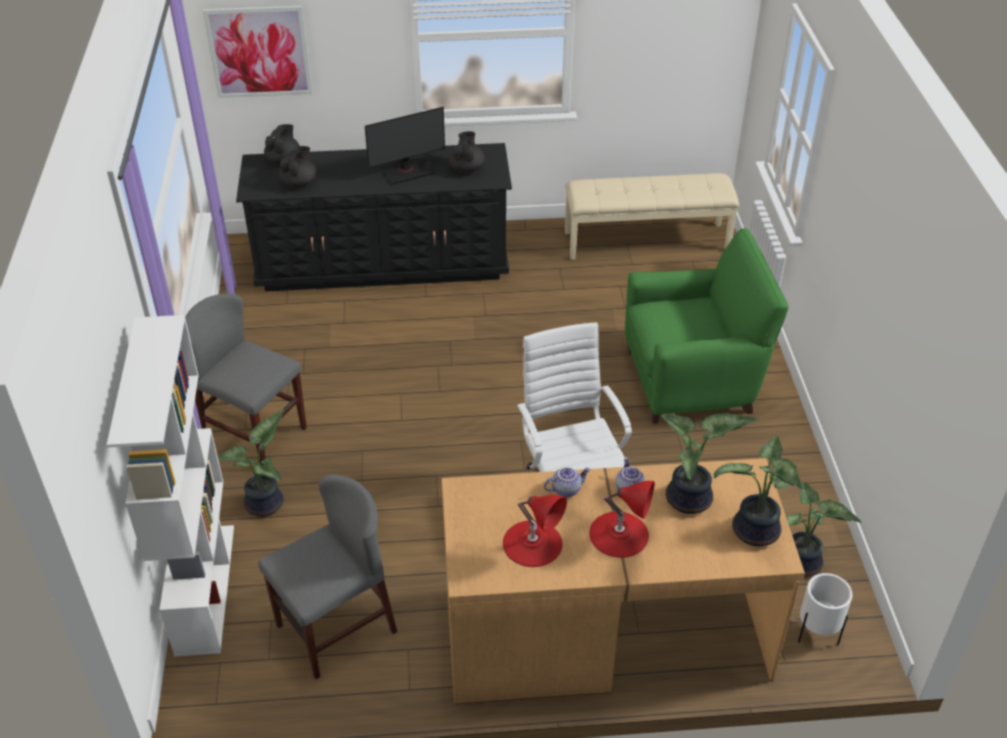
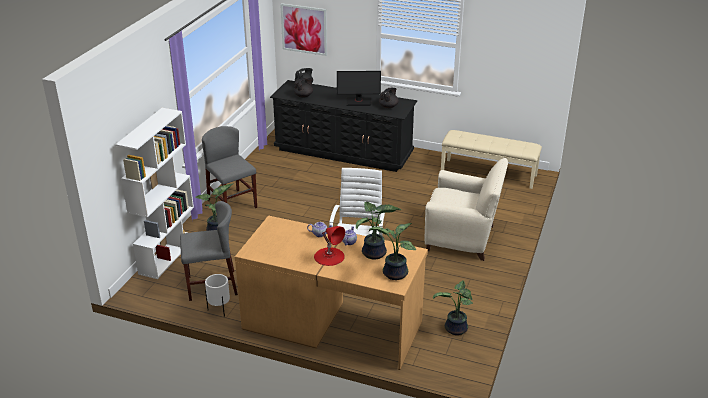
camera: 25 degrees right, 10 degrees down
(532, 543) = (287, 248): red table lamp -> none
(692, 381) = (462, 238): green armchair -> beige armchair
(816, 634) = (439, 359): white planter -> white planter (219, 310)

